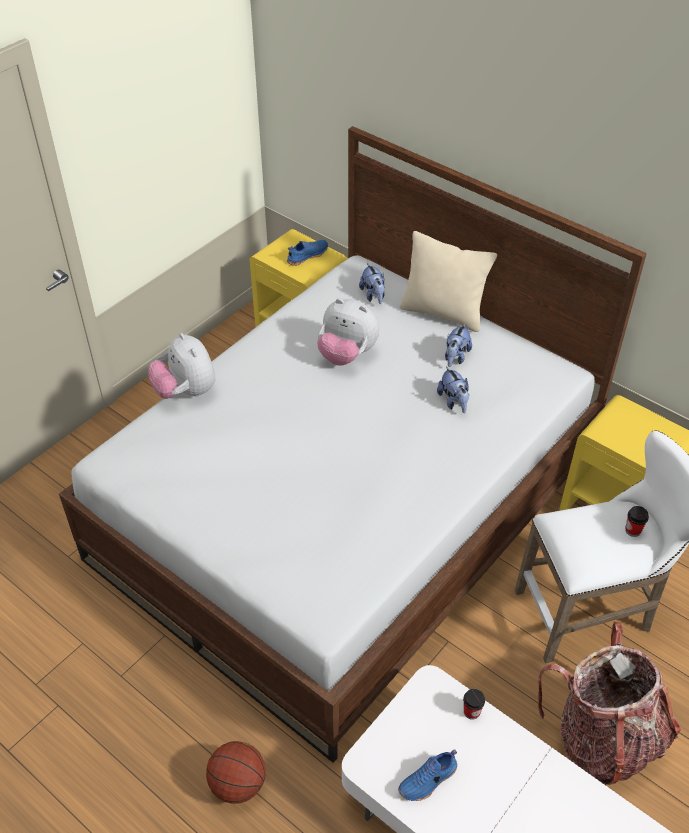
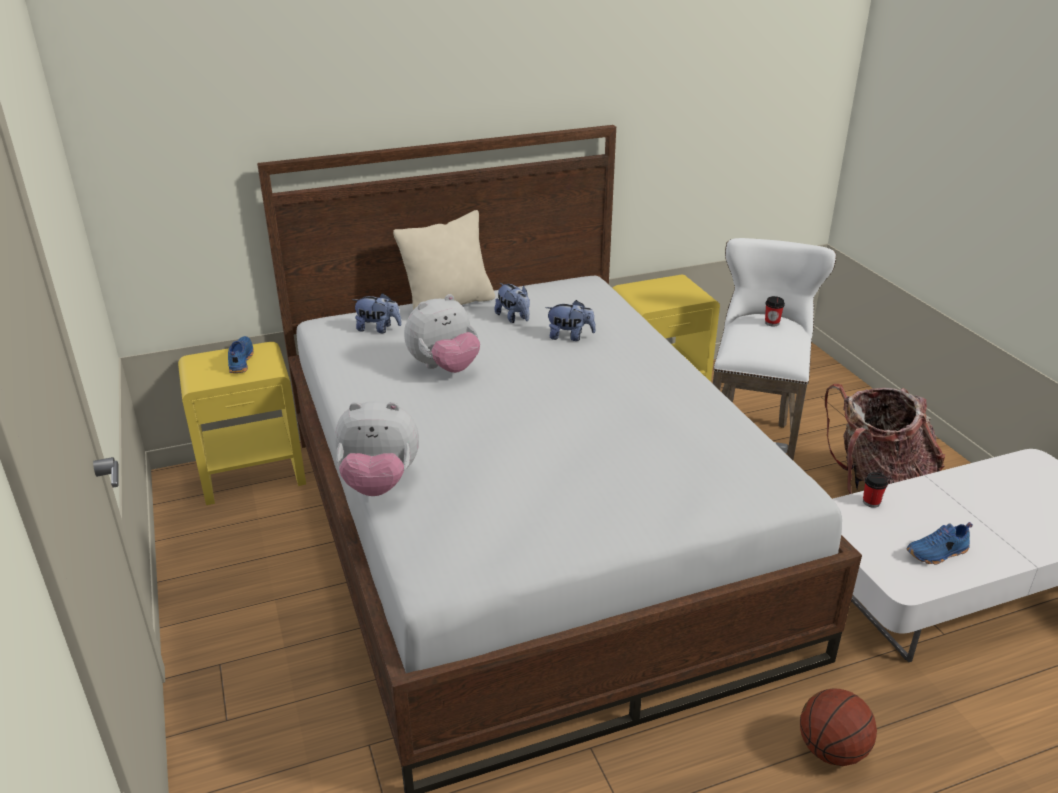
camera: 60 degrees left, 15 degrees down
(428, 781) = (937, 554): blue shoe -> blue shoe turned 75 degrees clockwise

